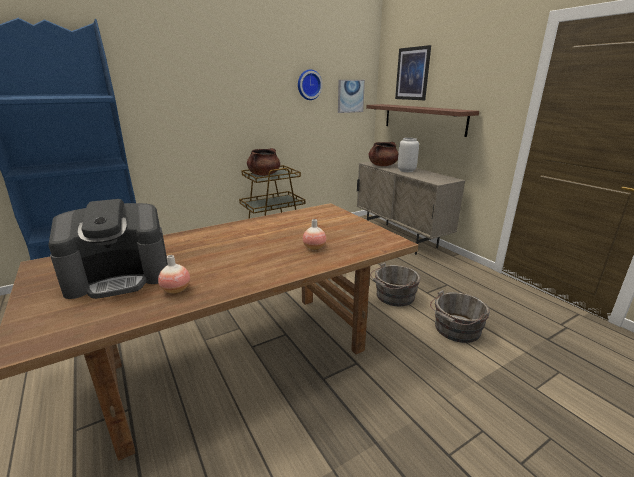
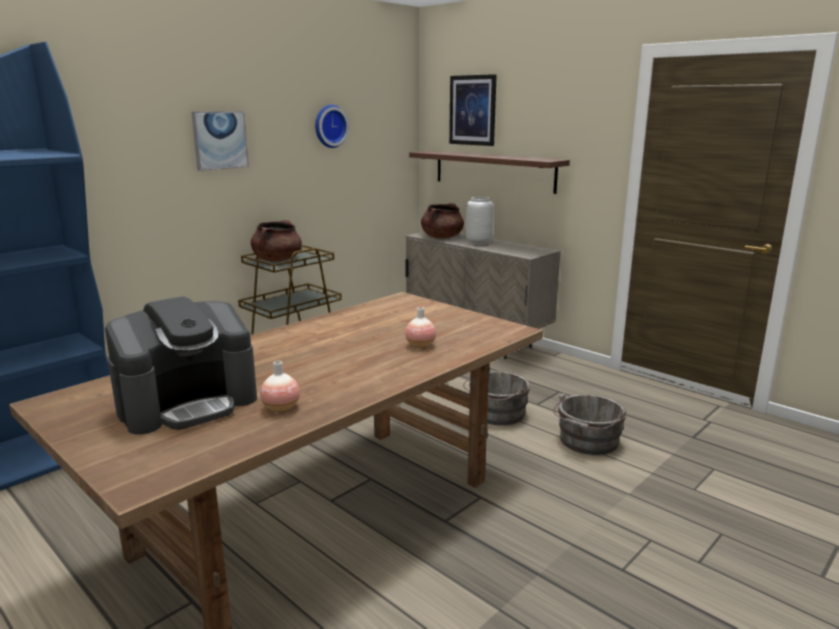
camera: 15 degrees left, 5 degrees down
(350, 96) = (385, 140): picture -> picture (220, 140)

